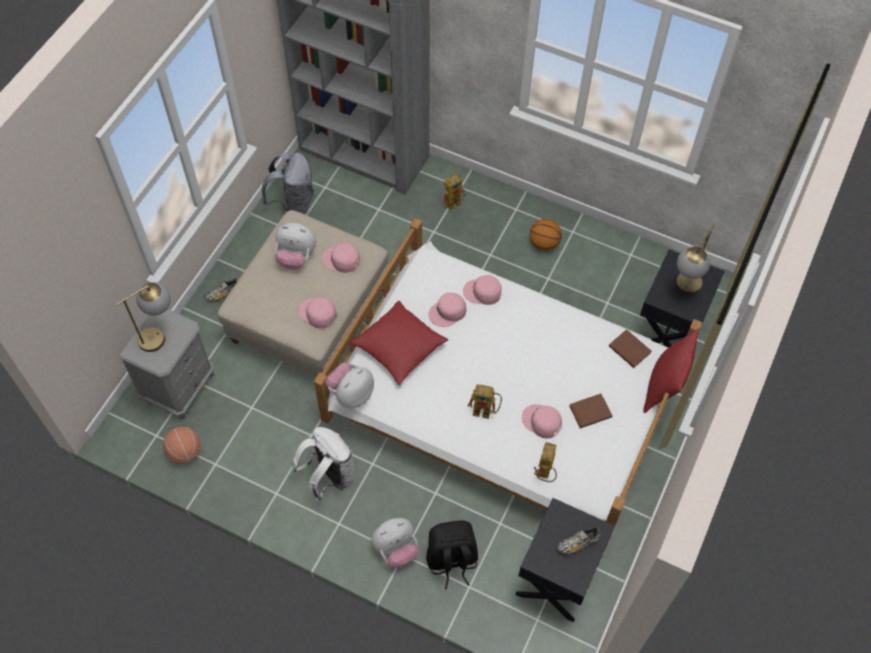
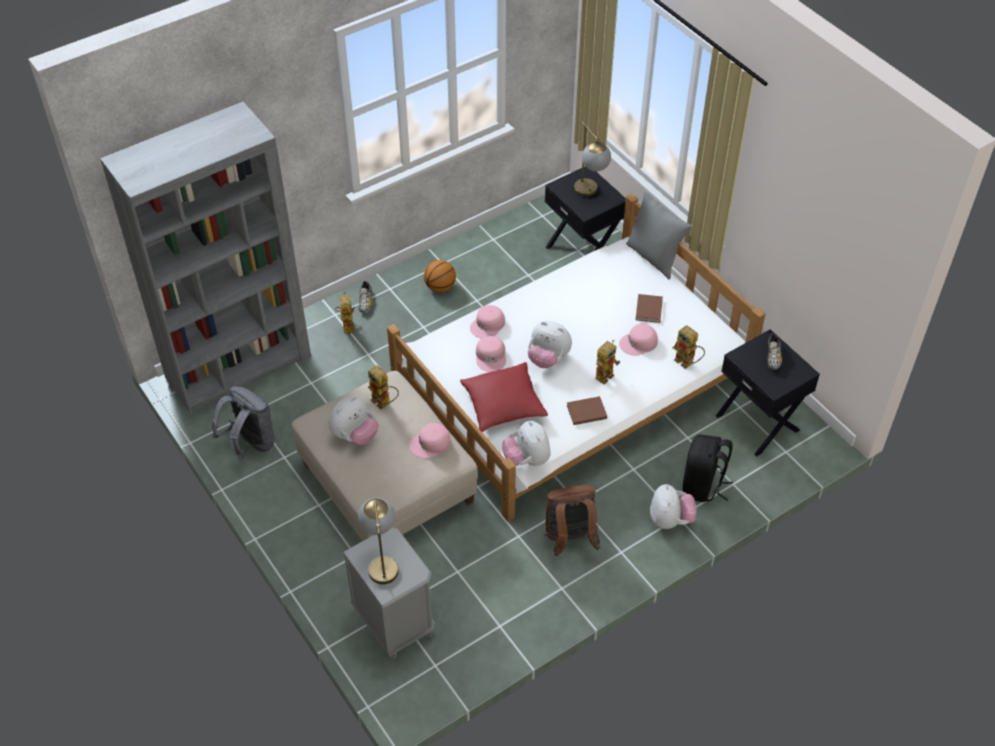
camera: 60 degrees left, 10 degrees down
(185, 452) = (470, 646): basketball -> none
(223, 294) = (312, 544): shoe -> shoe (365, 302)
(328, 476) = (569, 540): white backpack -> brown backpack
(341, 260) = (384, 403): pink cap -> toy robot
(474, 357) = (548, 358): none -> plush toy
(629, 348) = (607, 260): brown book -> brown book (585, 411)
(664, 387) = (654, 257): red pillow -> grey pillow

